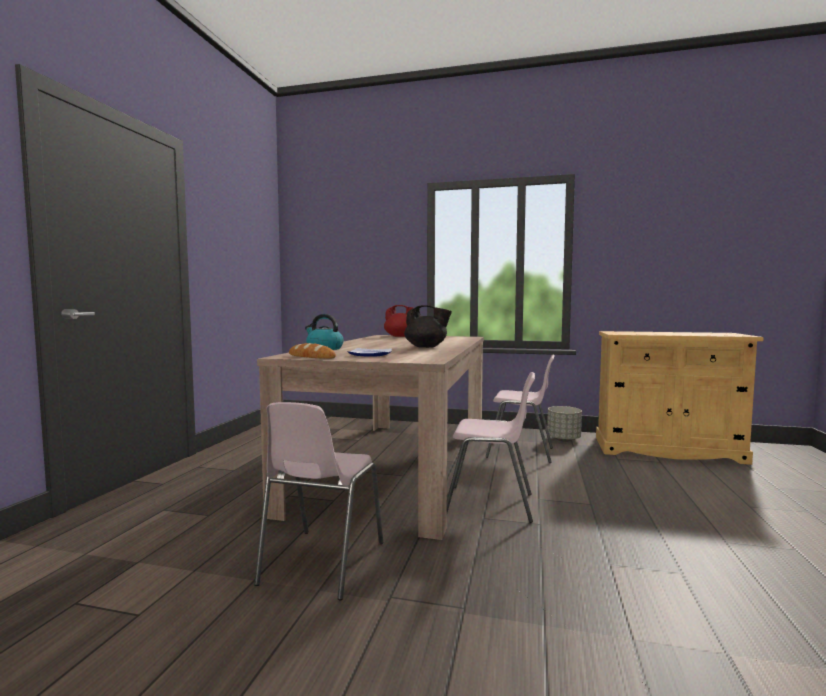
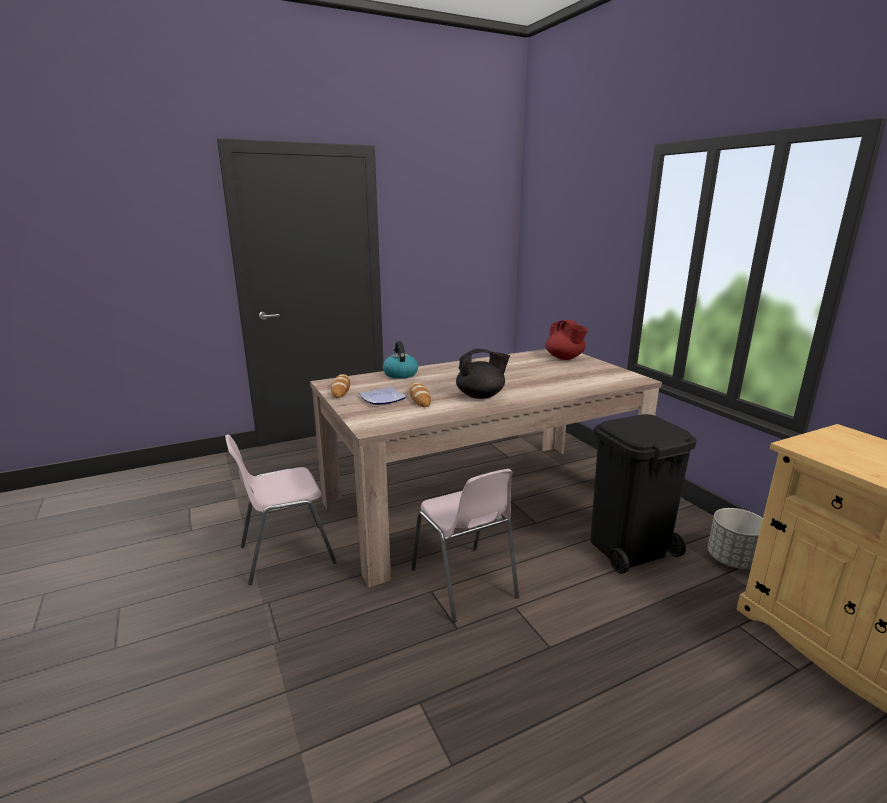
camera: 50 degrees right, 15 degrees up
(393, 351) = (419, 397): none -> bread
(426, 347) = (481, 396): black teapot -> black teapot turned 75 degrees counterclockwise
(521, 452) = (628, 548): pink chair -> black trash can

